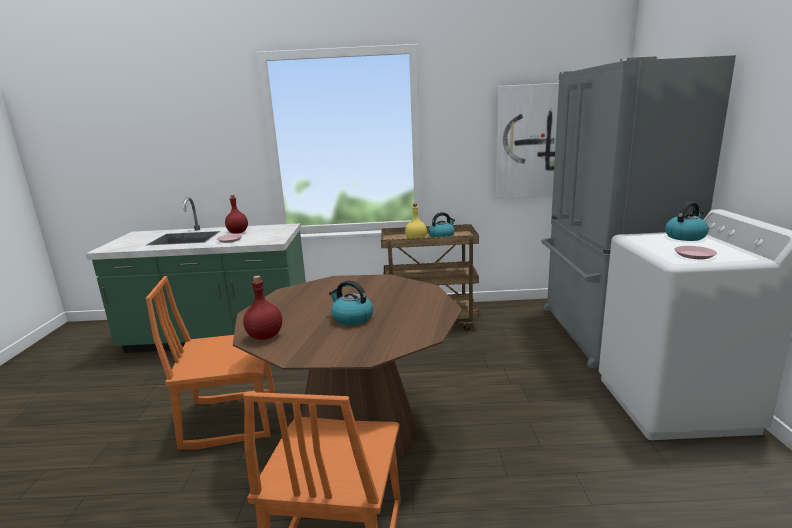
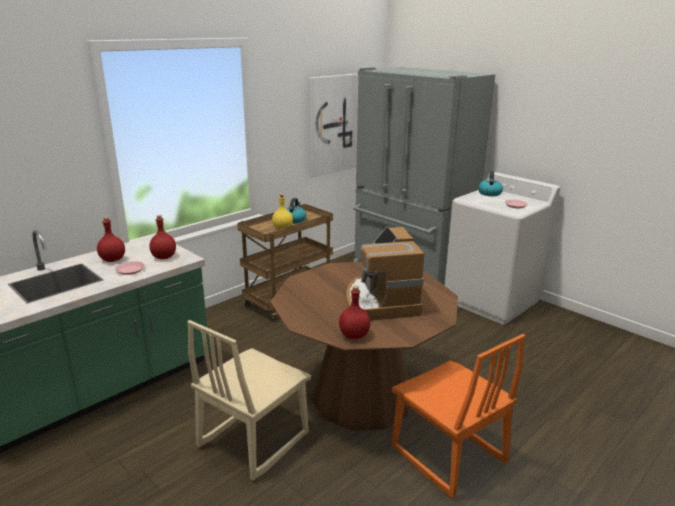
camera: 45 degrees left, 5 degrees up
(231, 419) = (252, 439): orange chair -> beige chair
(266, 237) = (164, 257): none -> red bottle
(352, 318) = (380, 302): kettle -> coffee machine

